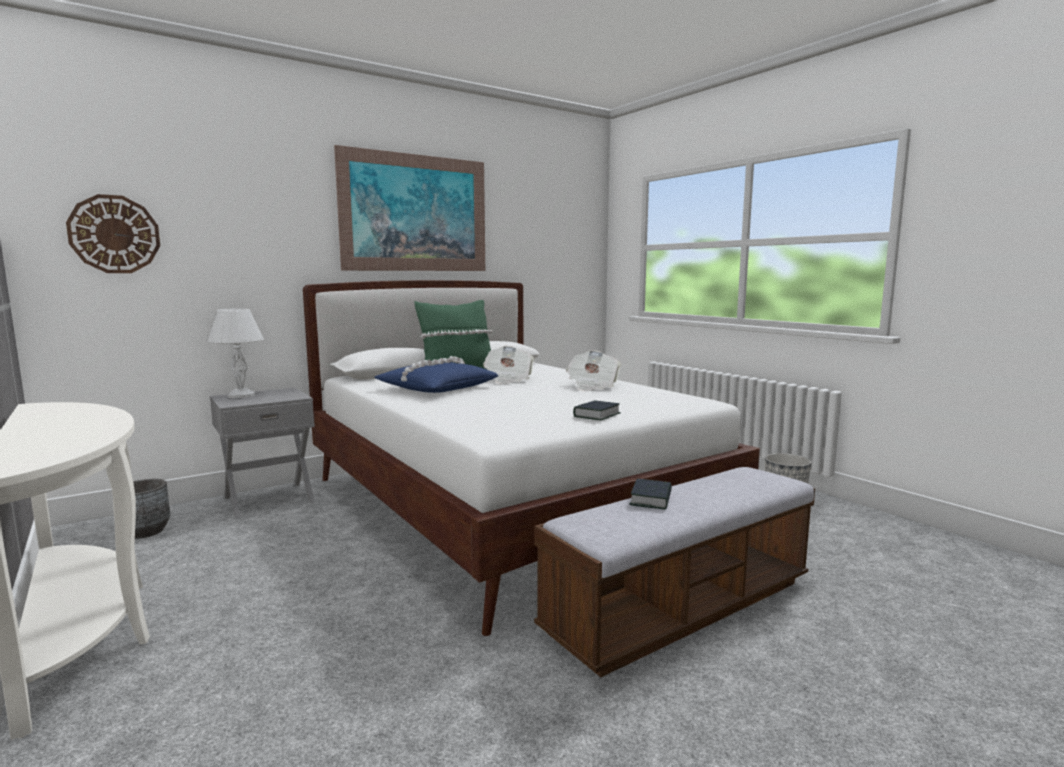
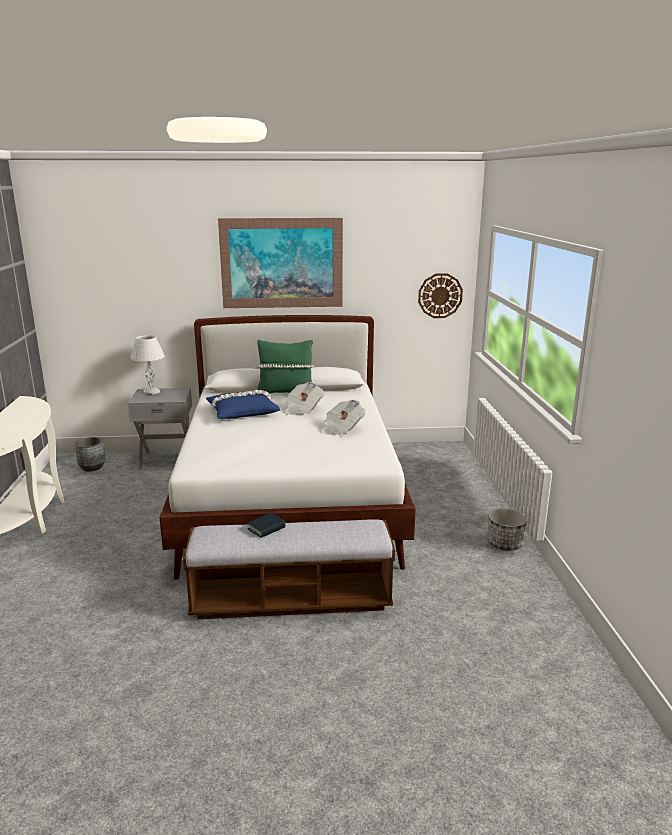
camera: 30 degrees right, 10 degrees up
(114, 234) = (84, 288): wall clock -> wall clock (440, 295)
(596, 415) = (279, 462): book -> none

